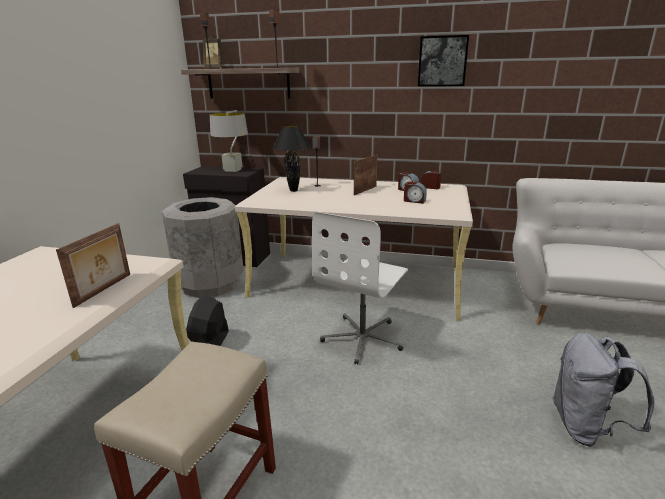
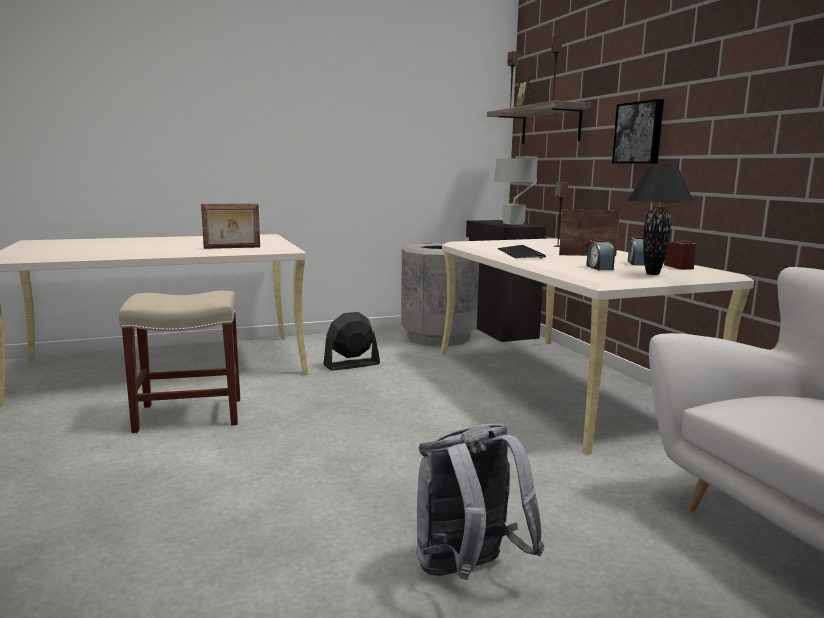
camera: 55 degrees right, 10 degrees down
(294, 190) = (520, 244): black table lamp -> black table lamp (652, 274)
(334, 201) = (521, 253): none -> keyboard
(363, 338) = (455, 413): white office chair -> none
(442, 61) = (738, 75): picture -> picture (639, 133)

